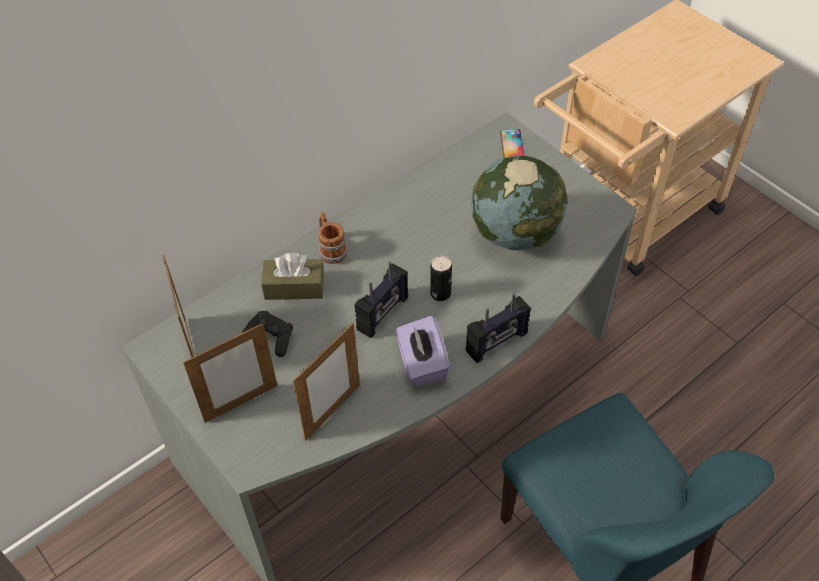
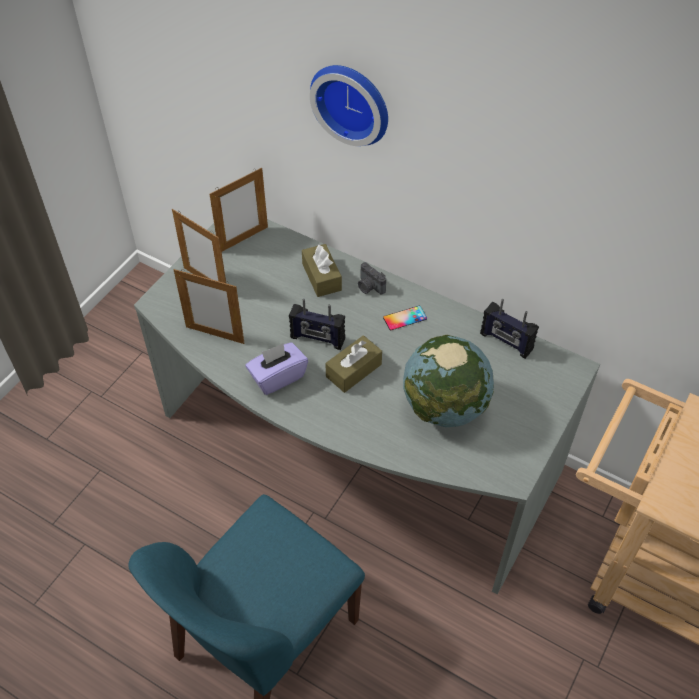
camera: 70 degrees right, 0 degrees up
(232, 79) = (353, 101): none -> wall clock
(271, 338) = (269, 279): black game controller -> none
(331, 249) = (369, 287): mug -> camera
(440, 293) = (353, 370): can -> brown tissue box
(497, 342) = (317, 422): radio -> radio (506, 342)
(512, 144) = (557, 378): phone -> phone (405, 318)

